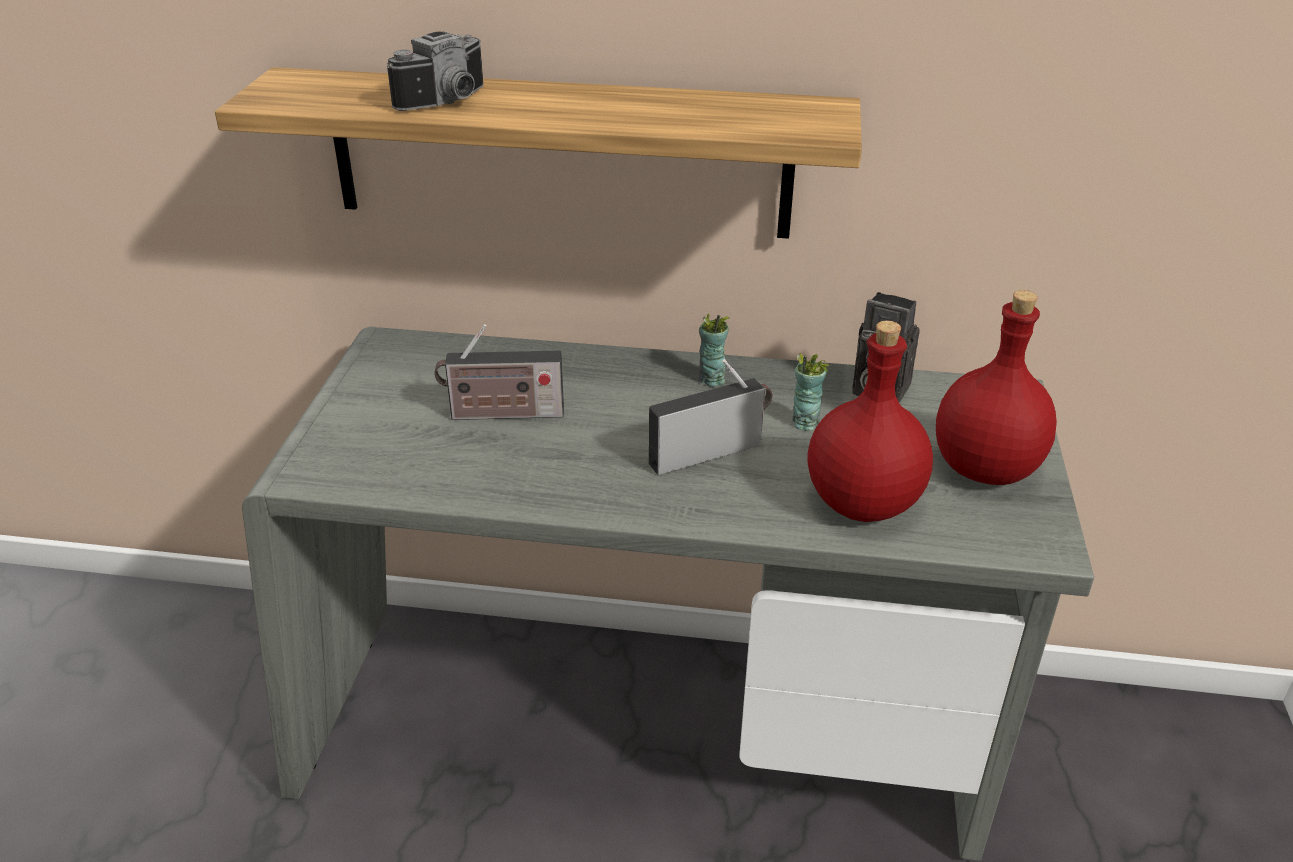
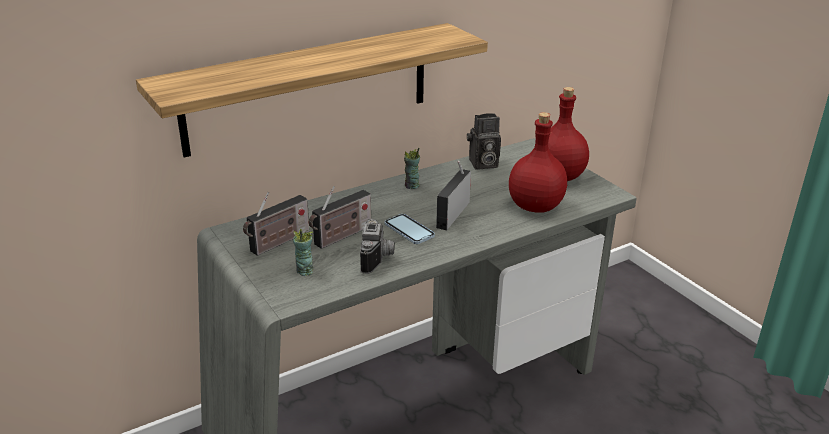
camera: 40 degrees left, 5 degrees down
(415, 386) = (278, 243): none -> radio
(450, 102) = (278, 69): camera -> camera (378, 258)
(604, 449) = (409, 230): none -> phone
(805, 422) = (473, 187): cup -> cup (304, 271)

